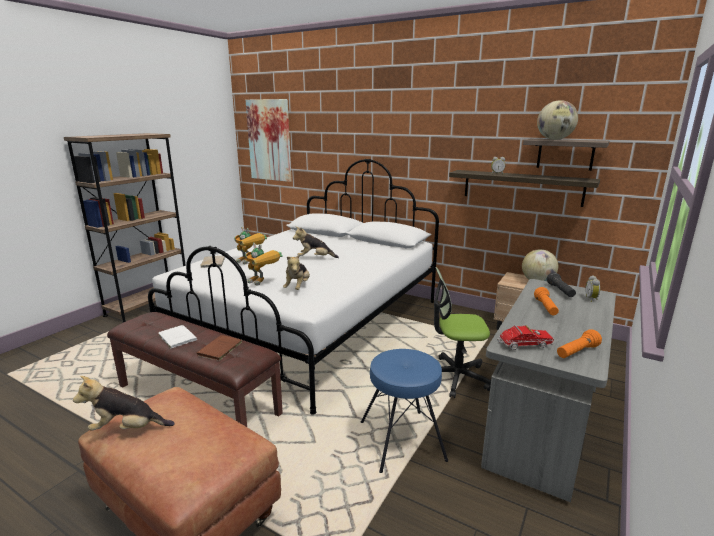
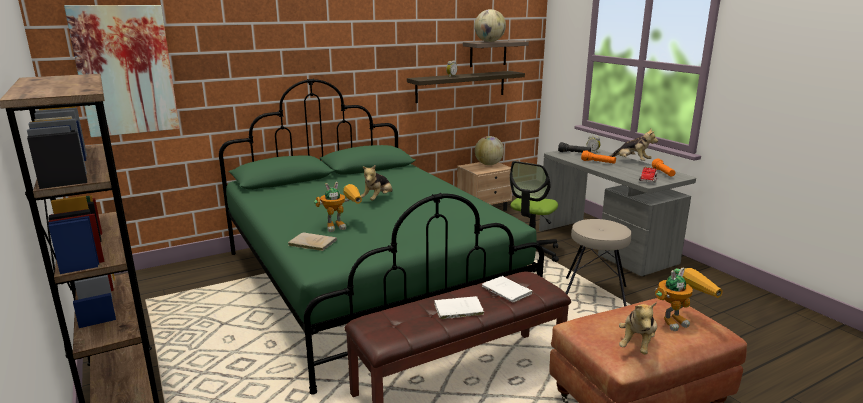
camera: 60 degrees left, 0 degrees up
(219, 350) = (508, 291): brown book -> white book
(263, 283) = (422, 229): toy robot -> toy robot (679, 320)
(297, 287) = (455, 219): plush toy -> plush toy (631, 161)
(312, 324) = (368, 283): white bed -> green bed
(402, 440) = (594, 294): blue stool -> beige stool

